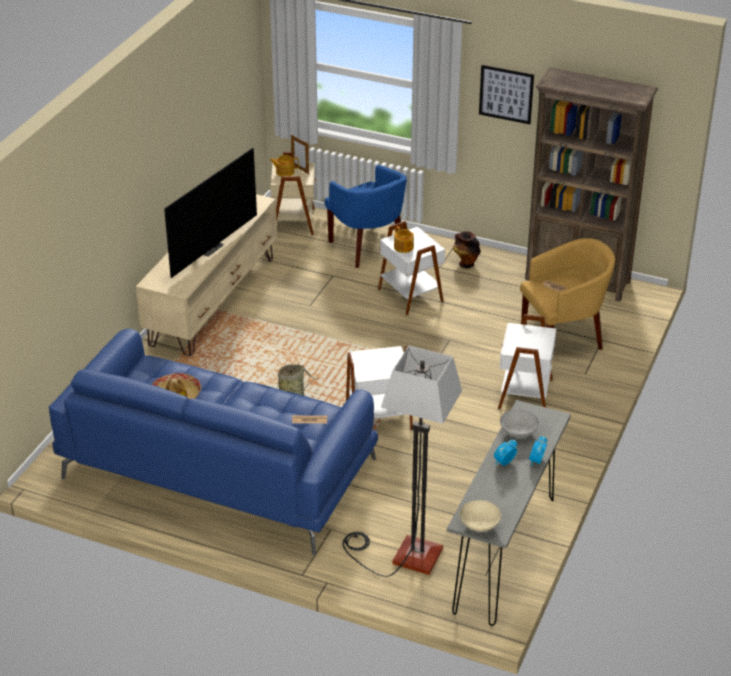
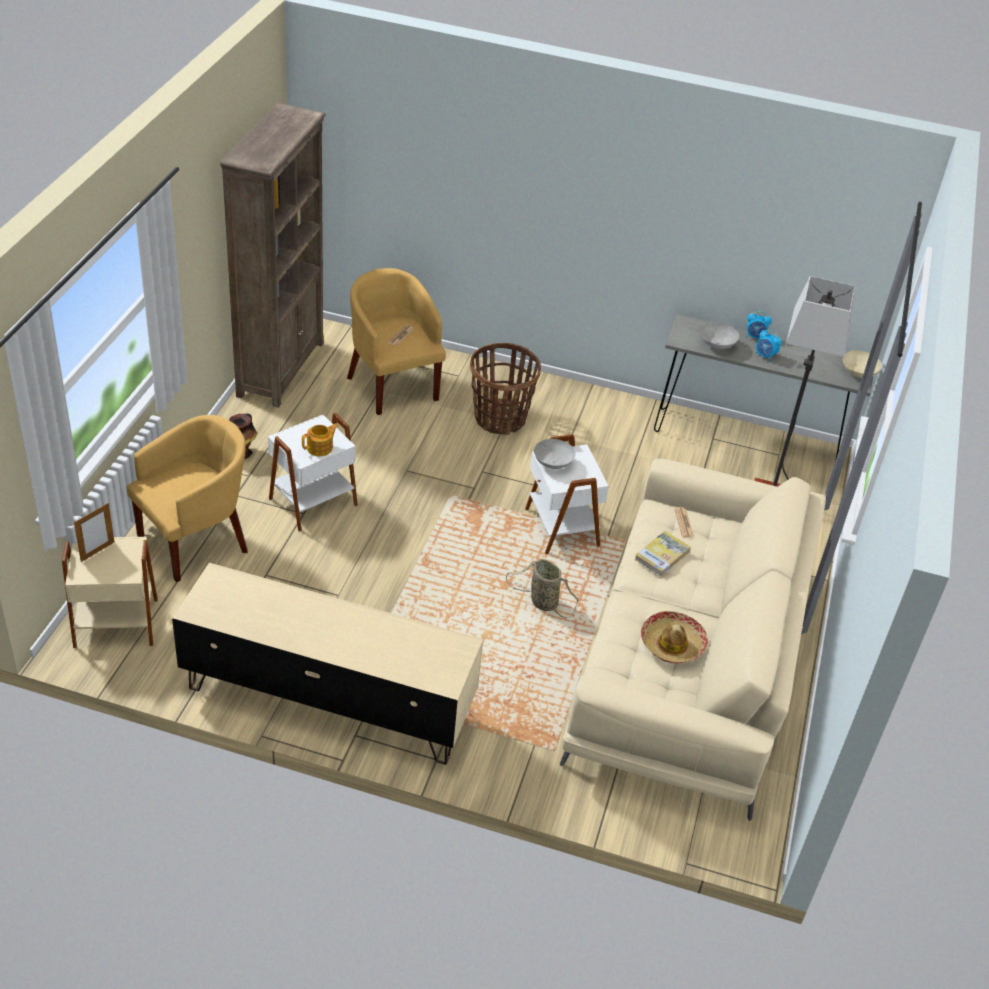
camera: 100 degrees left, 5 degrees up
(209, 247) = (349, 625): television -> none
(216, 468) = (686, 663): blue sofa -> beige sofa
(272, 403) = (662, 555): none -> book
(284, 172) = (104, 569): teapot -> none
(368, 247) = (196, 541): blue armchair -> yellow armchair
(385, 354) = (552, 463): none -> grey bowl
(506, 94) = (191, 236): picture -> none
(524, 394) = (500, 418): white side table -> basket

